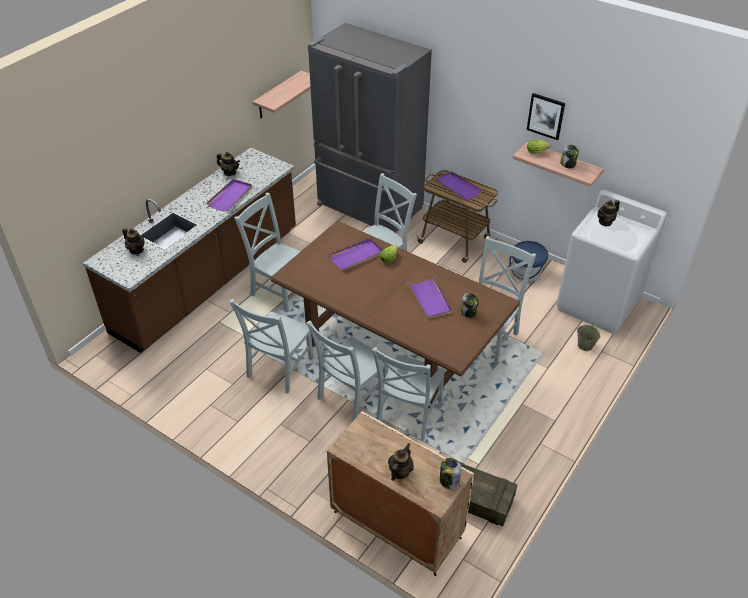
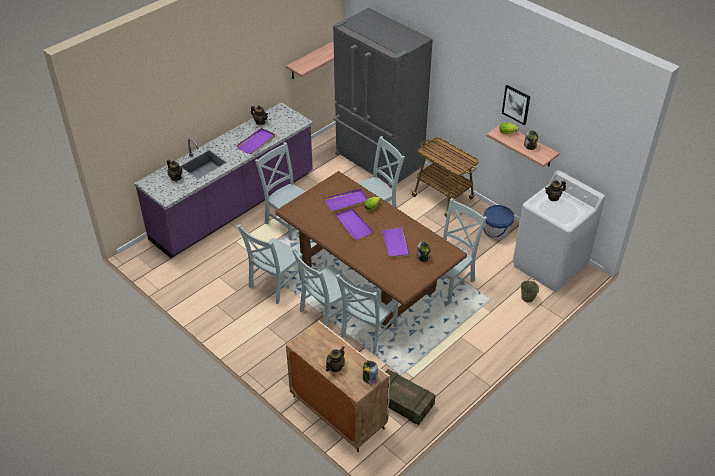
camera: 10 degrees right, 0 degrees up
(209, 280) = (234, 207): brown counter -> purple counter
(458, 187) = (446, 154): purple tray -> purple tray (353, 225)

